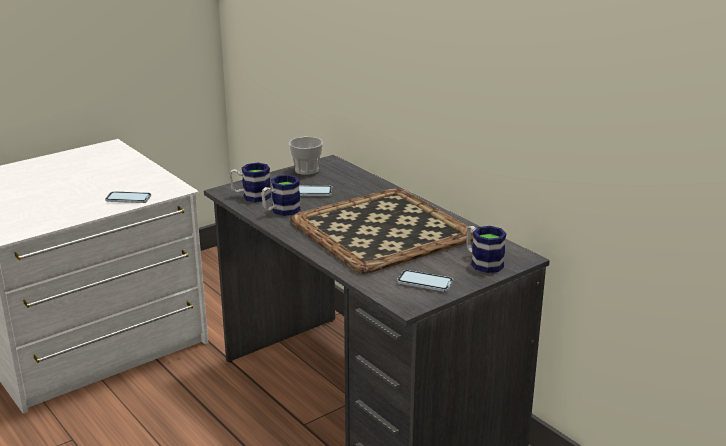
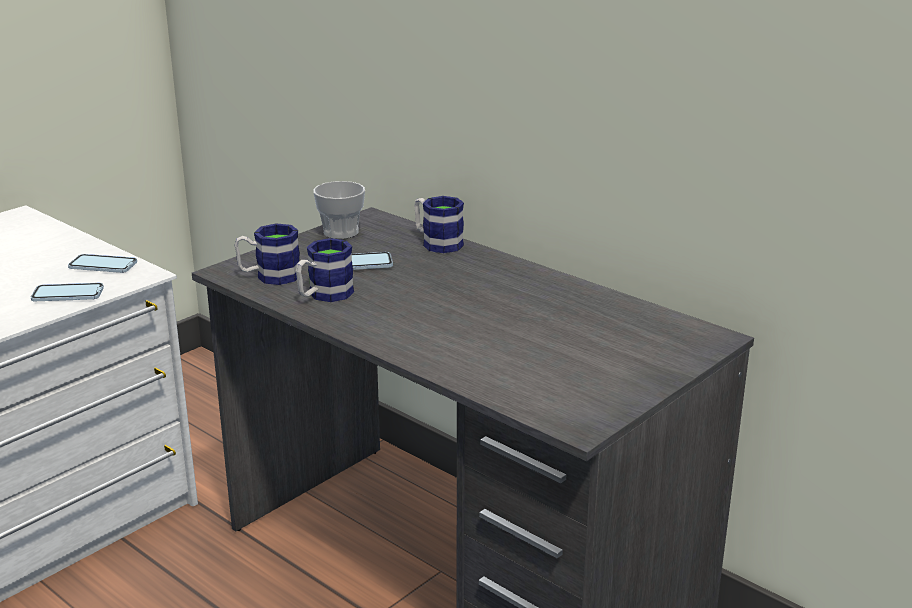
camera: 10 degrees left, 0 degrees up
(384, 230) = (492, 312): tray -> none
(425, 282) = (589, 388): phone -> phone (103, 266)
(482, 262) = (660, 349): mug -> mug (436, 243)

